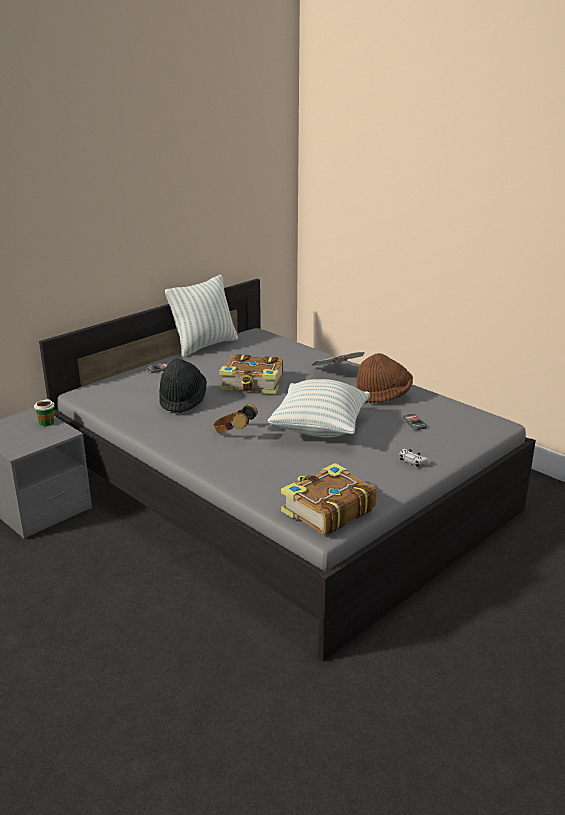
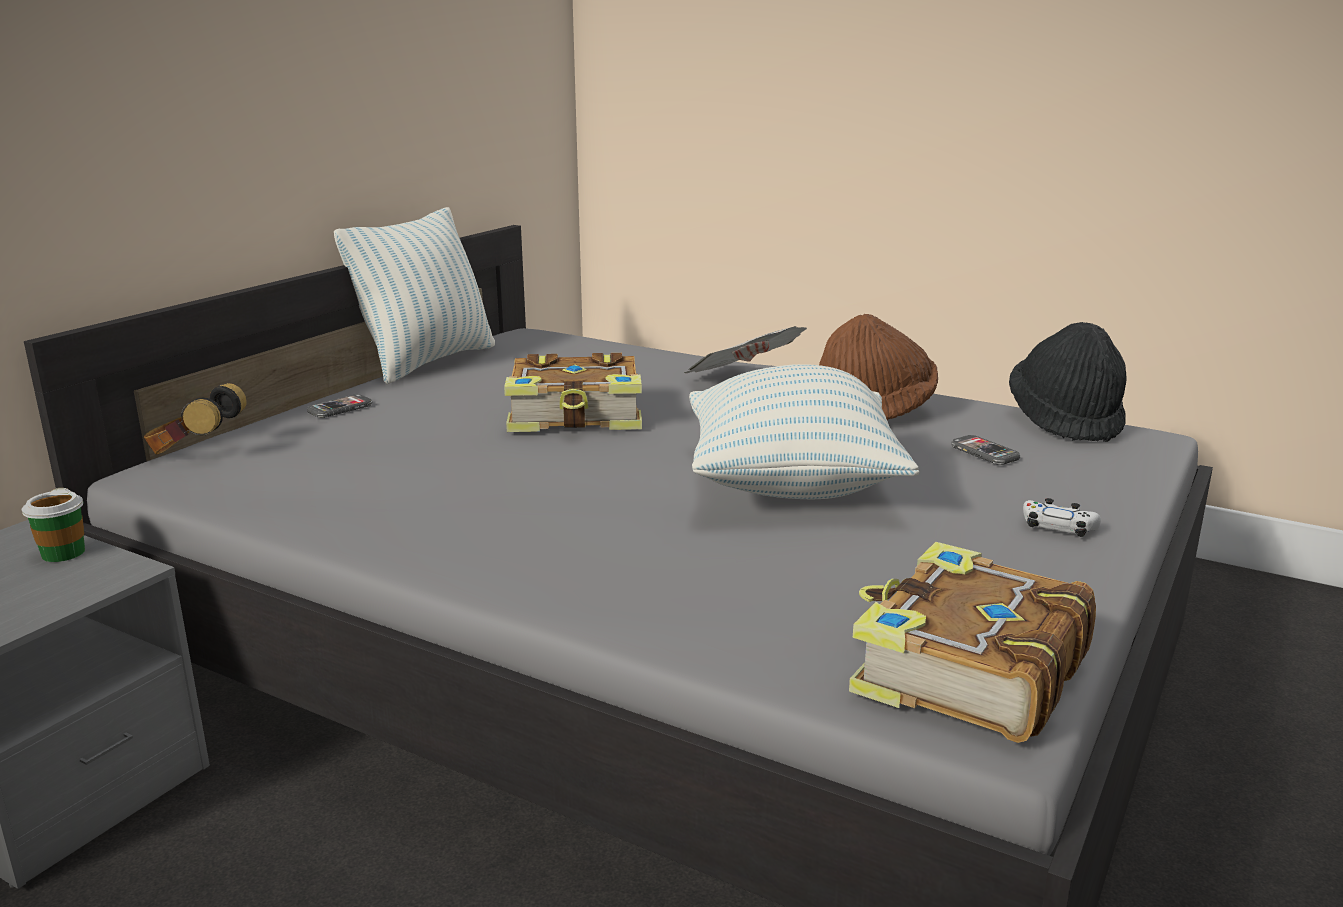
camera: 15 degrees left, 5 degrees down
(182, 400) = (428, 460): black hat -> black hat (1065, 421)
(234, 433) = (592, 516): headphones -> headphones (196, 452)

